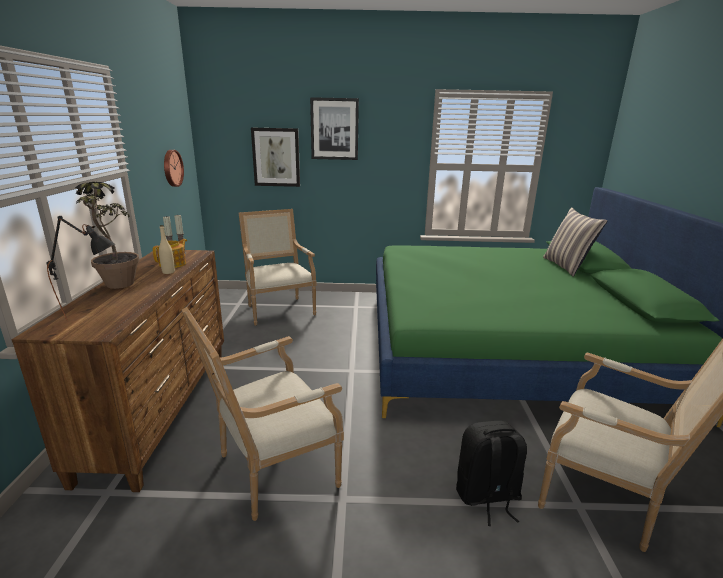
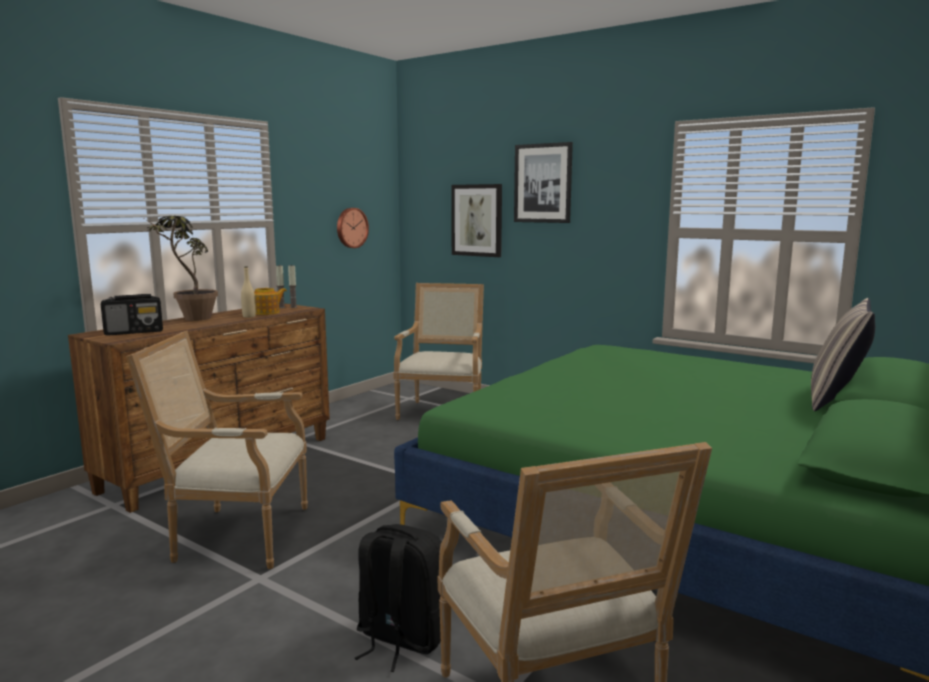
camera: 35 degrees right, 10 degrees down
(95, 317) = (134, 332): black table lamp -> radio

